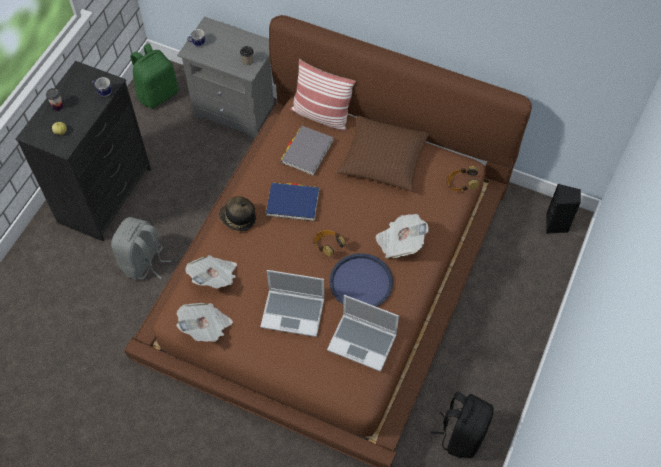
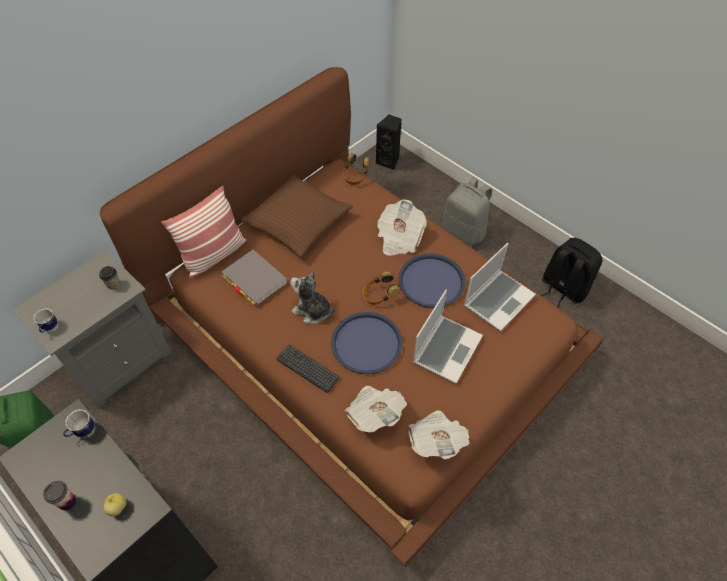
camera: 70 degrees left, 5 degrees down
(143, 262) = (271, 522): grey backpack -> grey backpack (464, 231)
(238, 219) = (307, 368): hat -> keyboard
(276, 252) = (366, 343): none -> blue tray
(293, 203) = (312, 311): blue book -> plush toy

